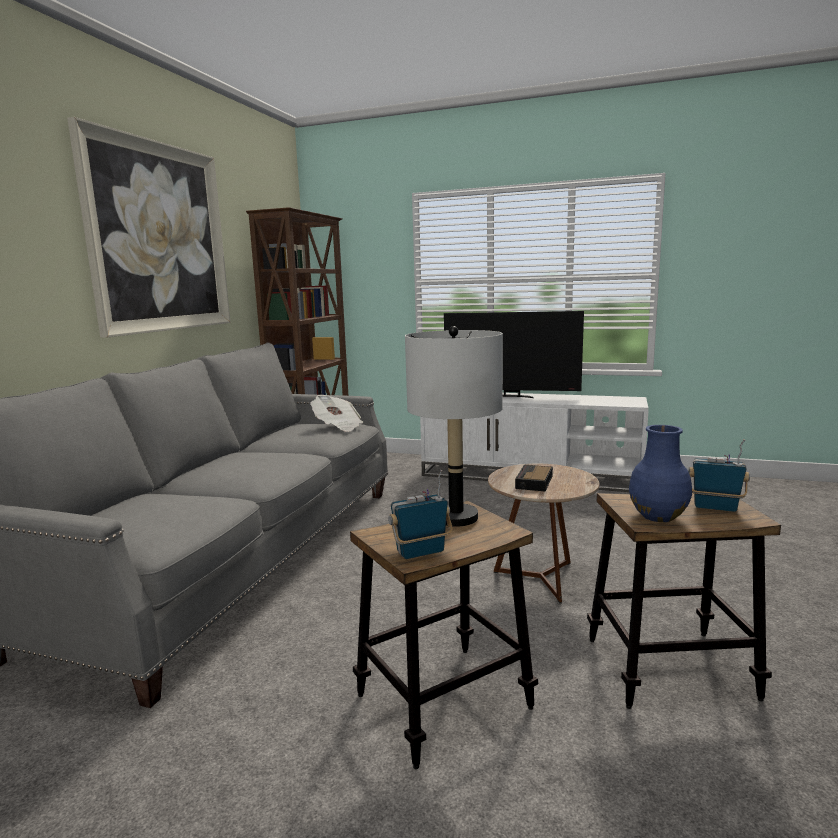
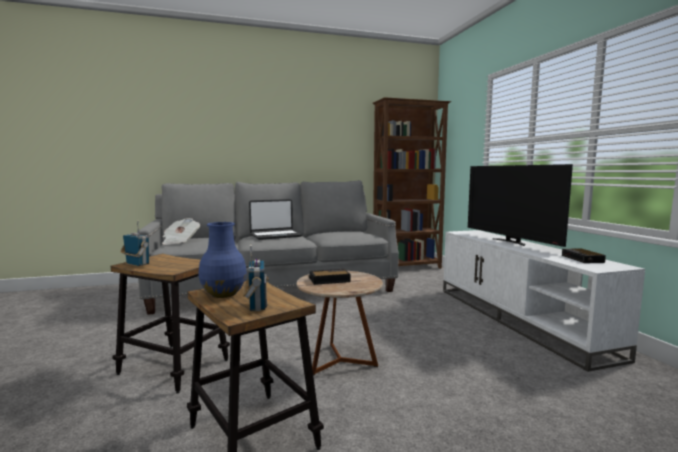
camera: 55 degrees right, 5 degrees down
(159, 238) = (302, 120): picture -> none
(245, 461) = (275, 235): none -> laptop
(337, 426) = (358, 234): newspaper -> newspaper (180, 241)
(456, 518) = (190, 262): grey table lamp -> none
(603, 399) = (583, 259): none -> alarm clock

